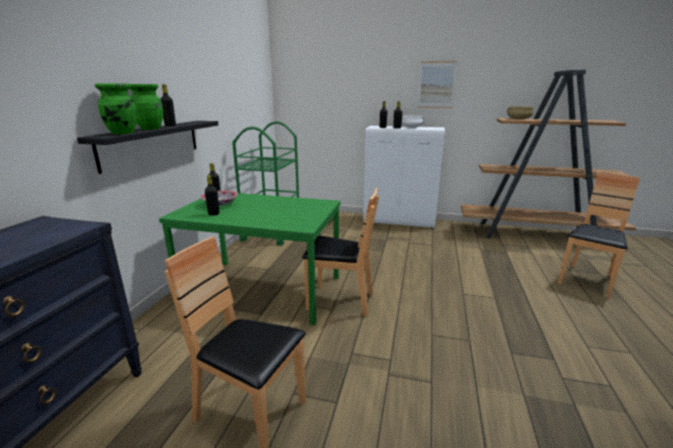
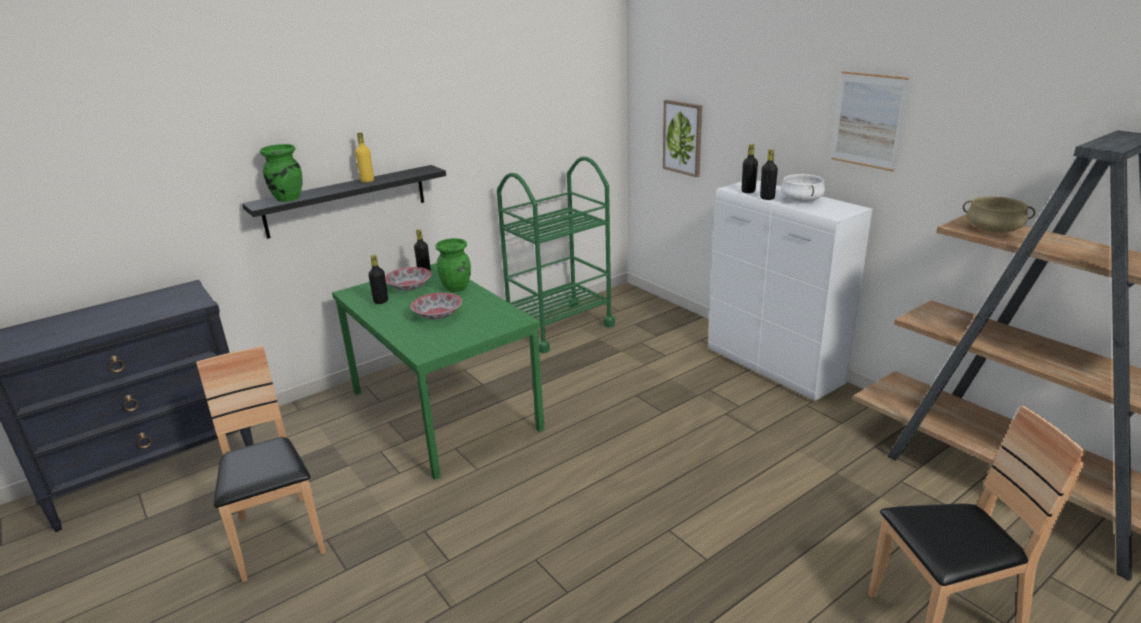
camera: 40 degrees right, 5 degrees up
(151, 128) = (333, 188): green vase -> green vase (456, 288)
(170, 125) = (367, 181): black bottle -> yellow bottle
(272, 211) = (437, 315): none -> bowl
(319, 111) = (683, 138): none -> picture
(340, 300) = (500, 462): brown chair -> none

